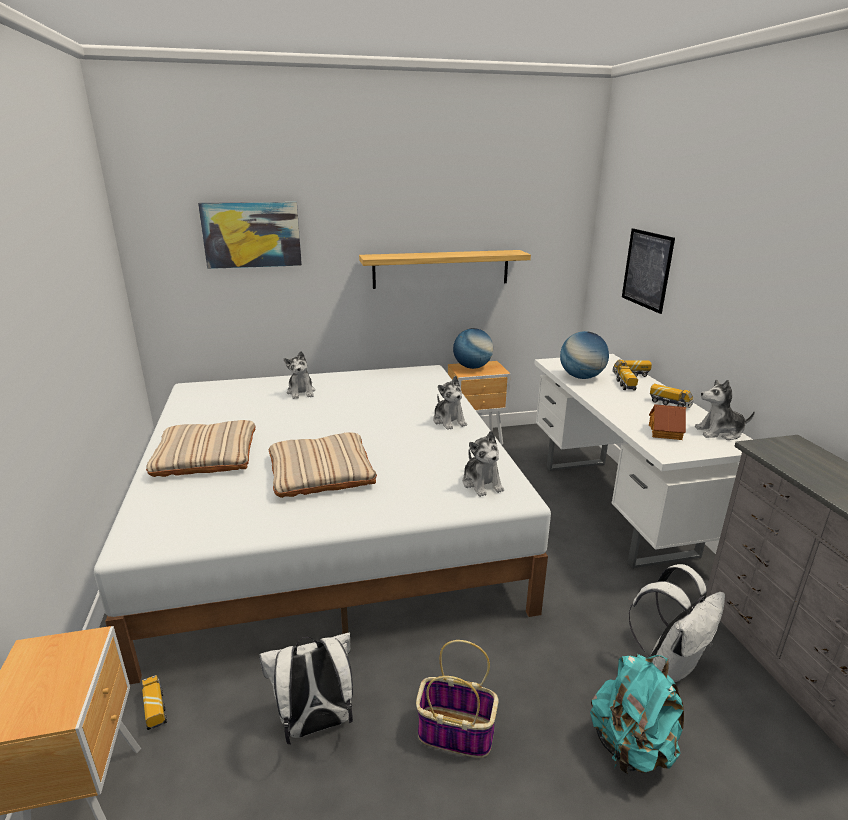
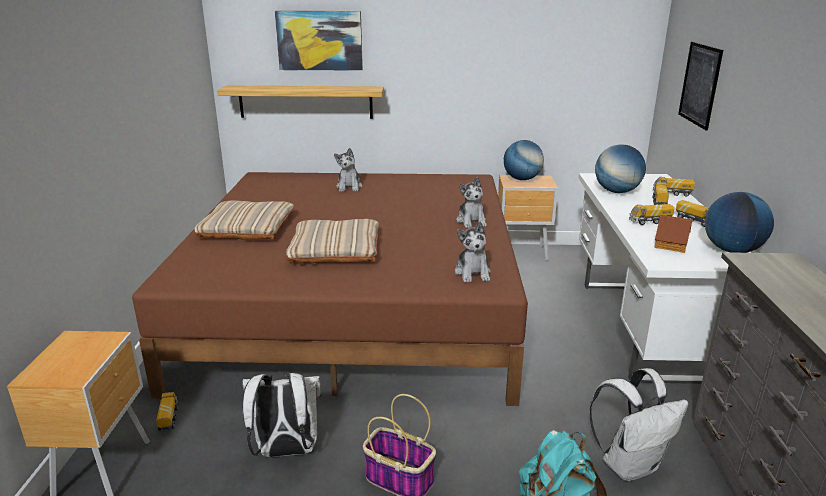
camera: 15 degrees right, 0 degrees up
(330, 521) = (357, 305): white bed -> brown bed
(441, 269) = (496, 79): shelf -> shelf (305, 102)
(631, 408) = (650, 222): none -> toy truck
(719, 432) = (732, 250): plush toy -> globe

